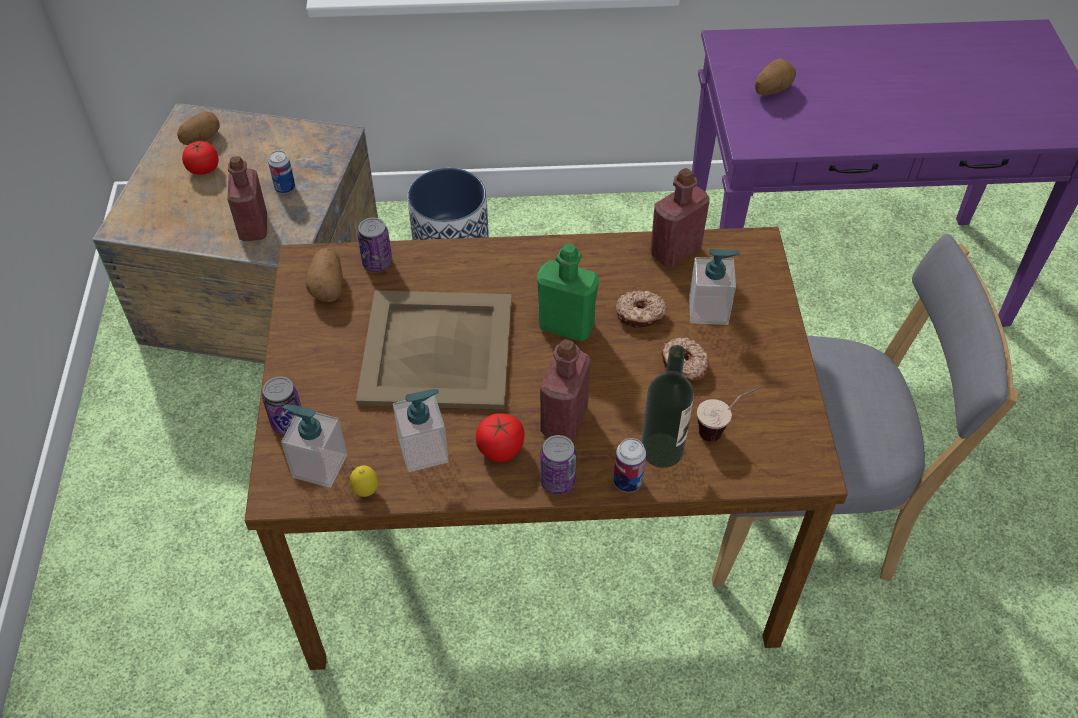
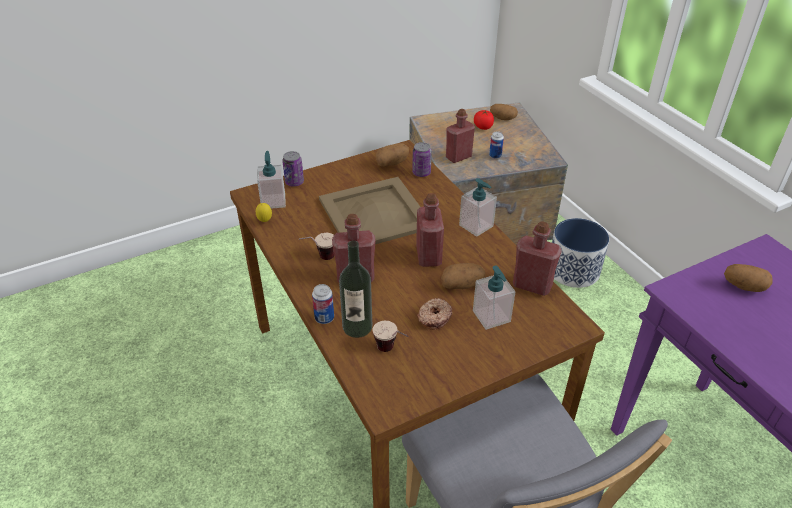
camera: 65 degrees right, 10 degrees down
(424, 451) = (302, 232): soap dispenser -> soap dispenser (476, 226)
(500, 449) = (319, 259): tomato -> cup
(557, 481) = (308, 288): can -> none
(566, 326) = (428, 256): green bottle -> red bottle
(640, 314) = (462, 285): donut -> potato

